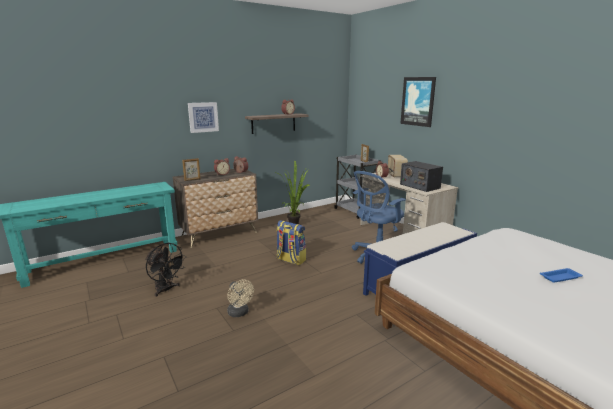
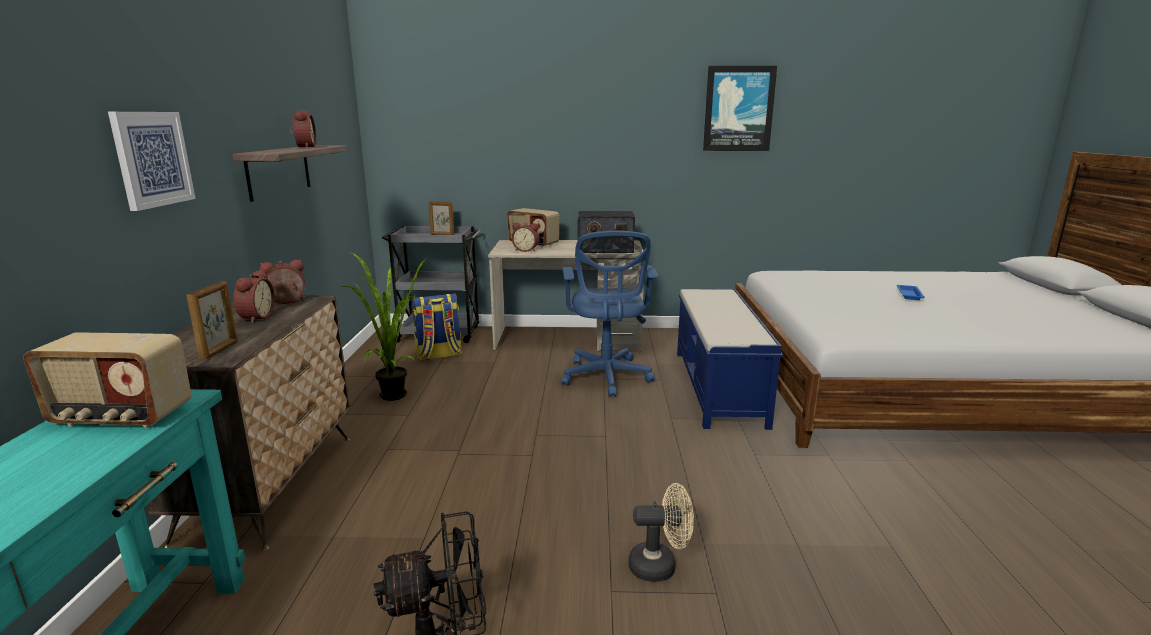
camera: 55 degrees left, 0 degrees up
(150, 188) = (121, 417): none -> radio
(290, 260) = (524, 446): backpack -> backpack (438, 355)
(418, 101) = (543, 112): picture -> picture (738, 109)

